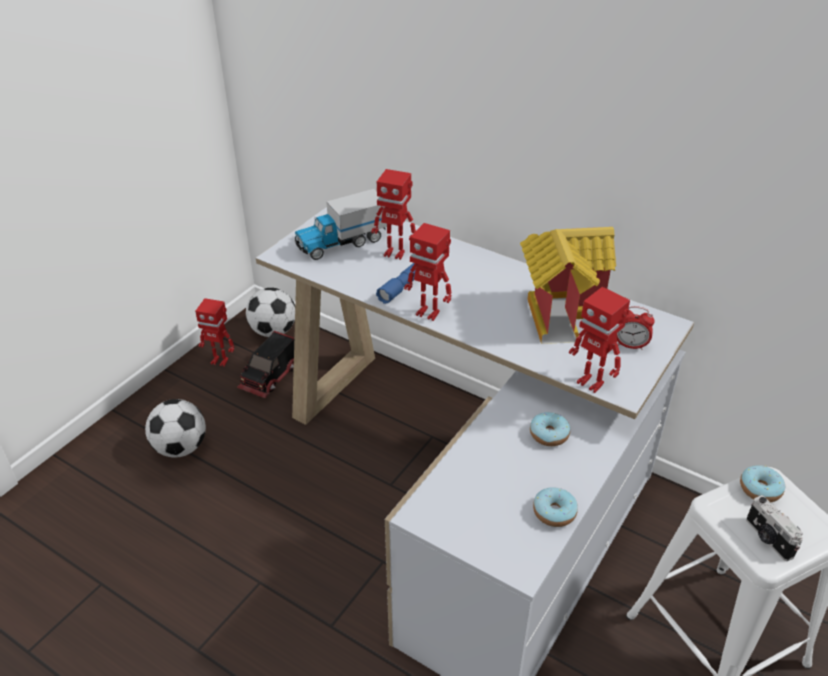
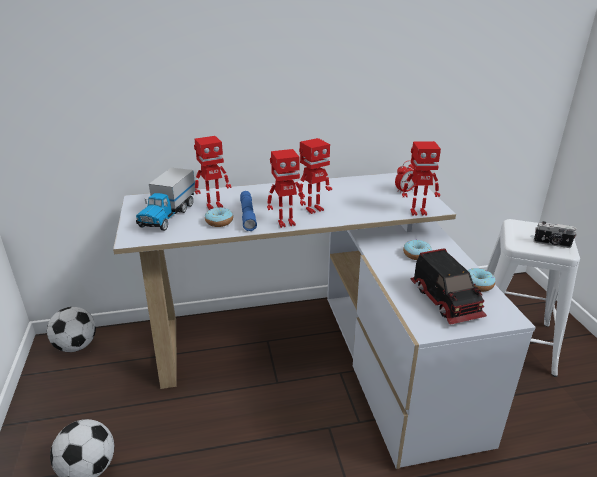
camera: 45 degrees left, 10 degrees down
(220, 361) = (51, 389): toy robot -> toy robot (313, 209)
(271, 376) = (111, 374): toy truck -> toy truck (446, 301)
(560, 313) = (351, 192): toy house -> none
(760, 489) = (518, 228): donut -> donut (219, 222)

